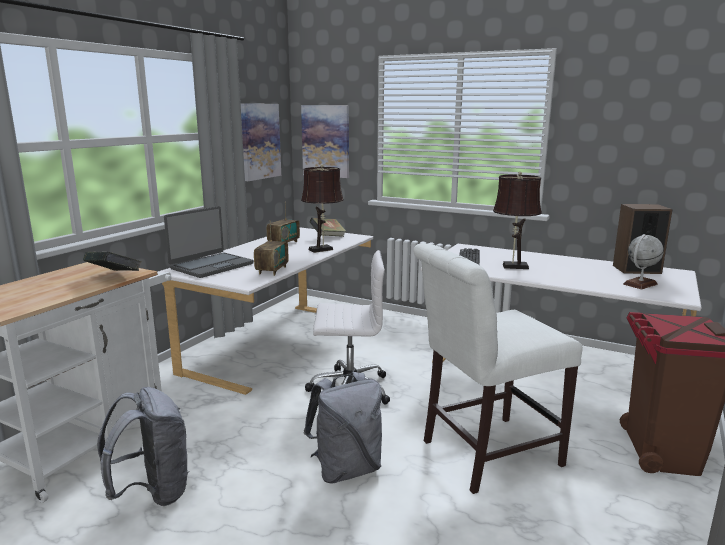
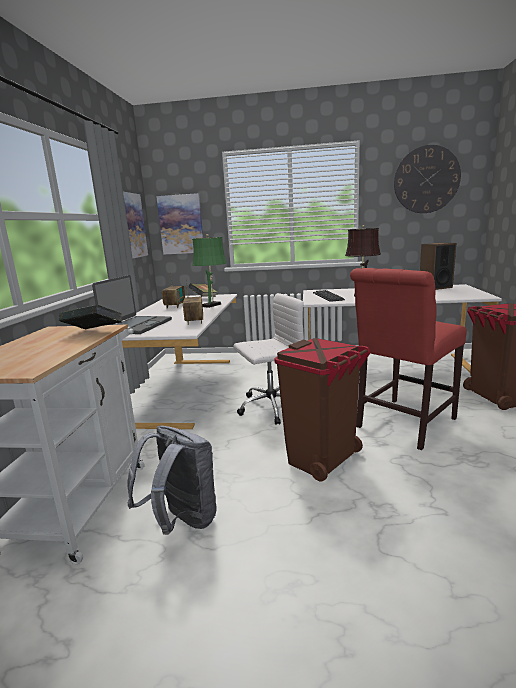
camera: 20 degrees left, 0 degrees up
(323, 249) = (213, 305): brown table lamp -> green table lamp
(346, 469) = (322, 459): grey backpack -> brown trash can
(484, 454) = (402, 424): white chair -> red chair
(640, 284) = (451, 293): globe -> none
(652, 109) = (426, 180): none -> wall clock

